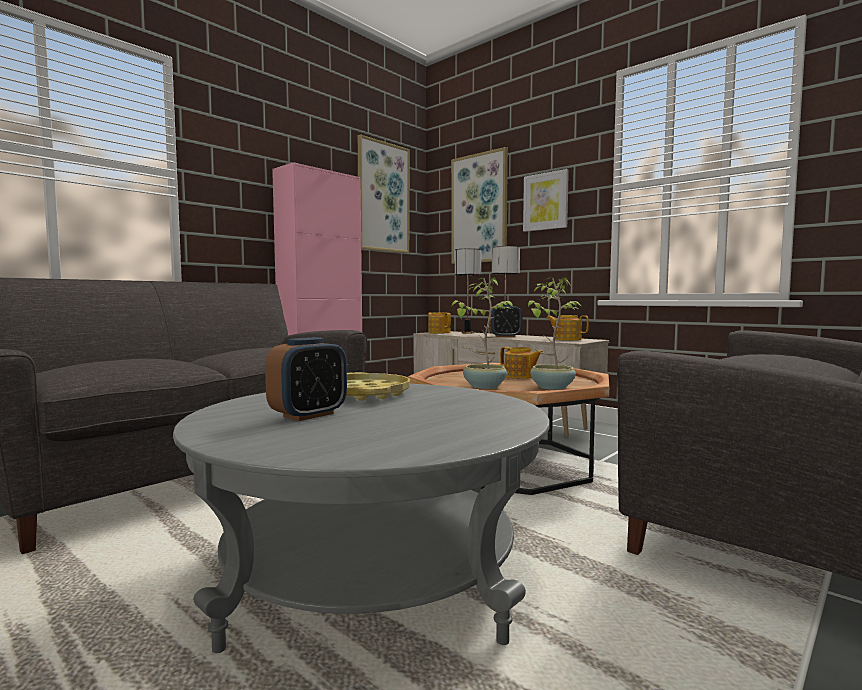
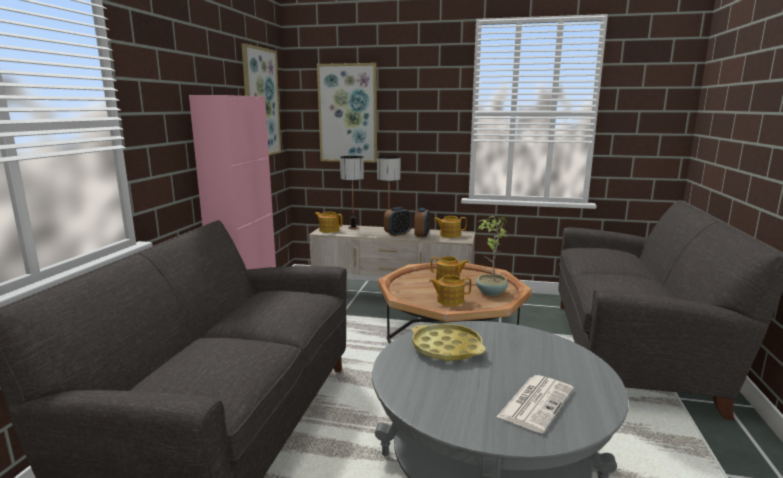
camera: 30 degrees left, 10 degrees up
(308, 415) = (472, 388): alarm clock -> alarm clock (422, 235)
(350, 433) = (536, 402): none -> newspaper
(483, 386) = (449, 300): potted plant -> teapot
(546, 201) = (414, 116): picture -> none

